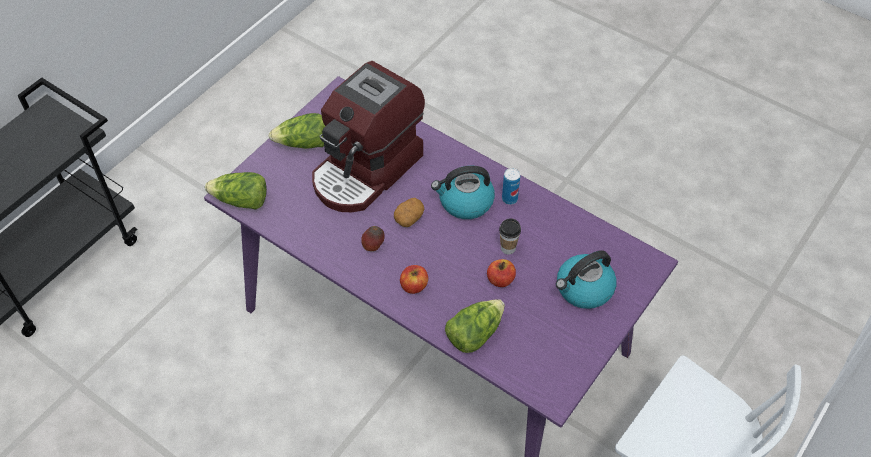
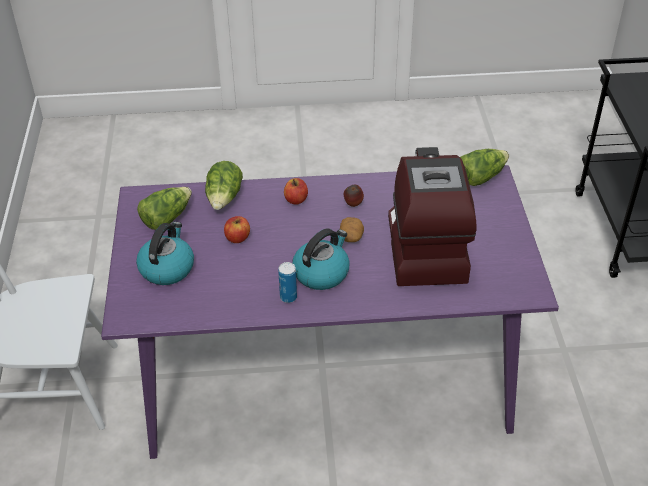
camera: 140 degrees right, 10 degrees down
(303, 143) = (499, 236): lettuce -> lettuce (166, 218)
(508, 248) = (253, 261): cup -> none

